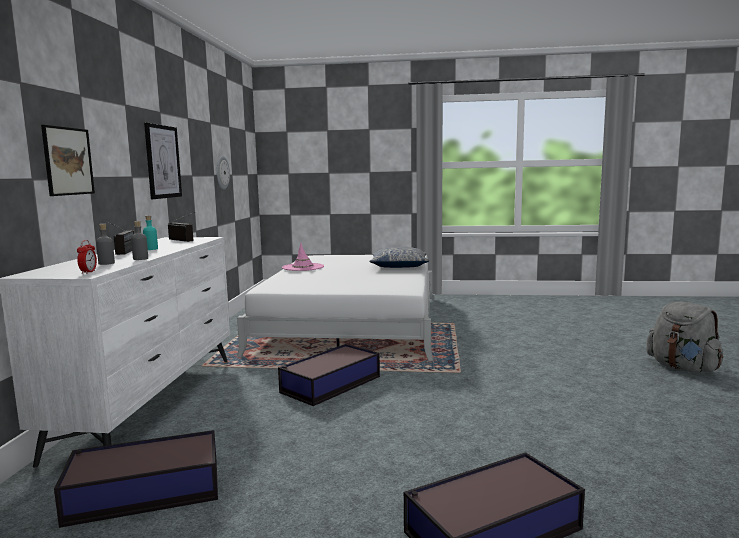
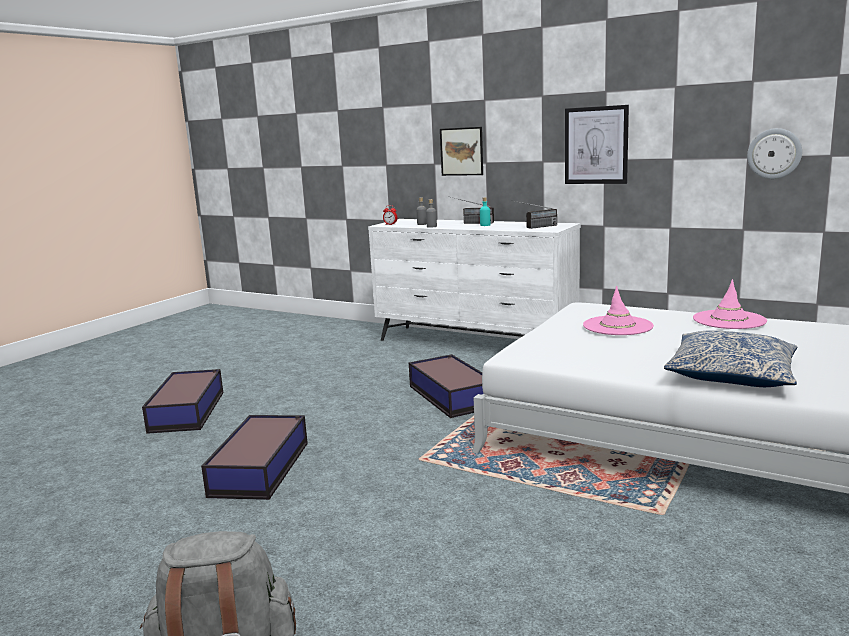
camera: 115 degrees right, 5 degrees up
(143, 492) = (347, 347): storage box -> storage box (261, 468)
(326, 279) = (618, 326): none -> pink hat

